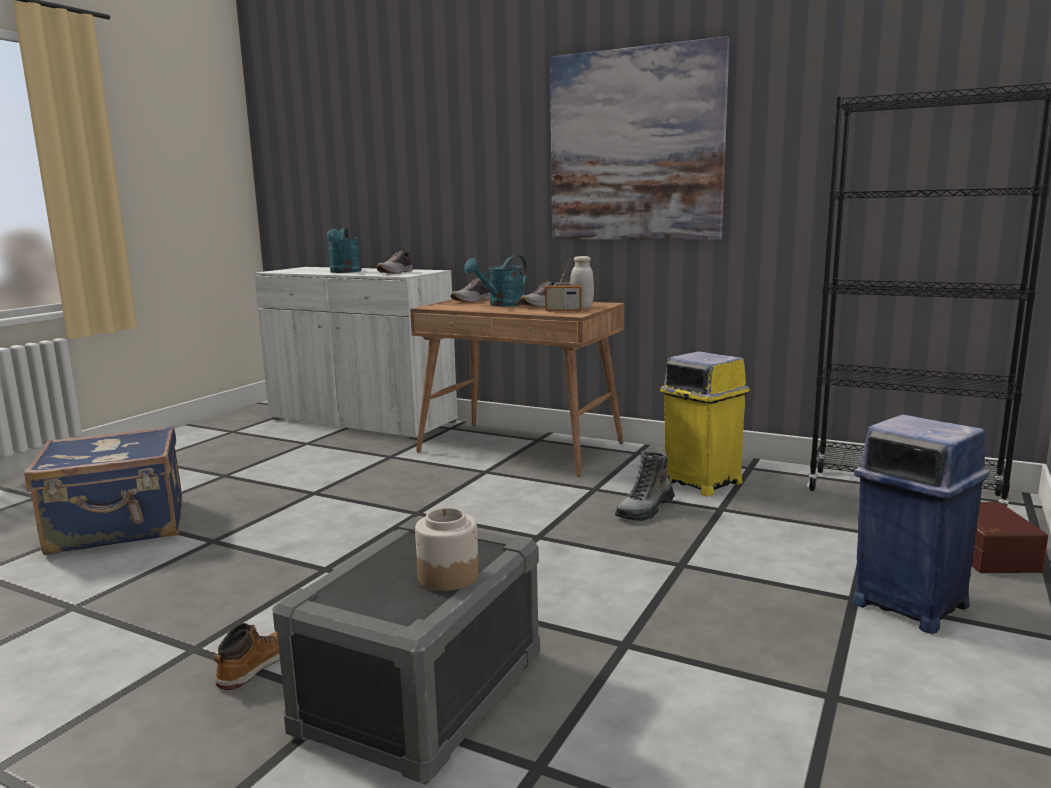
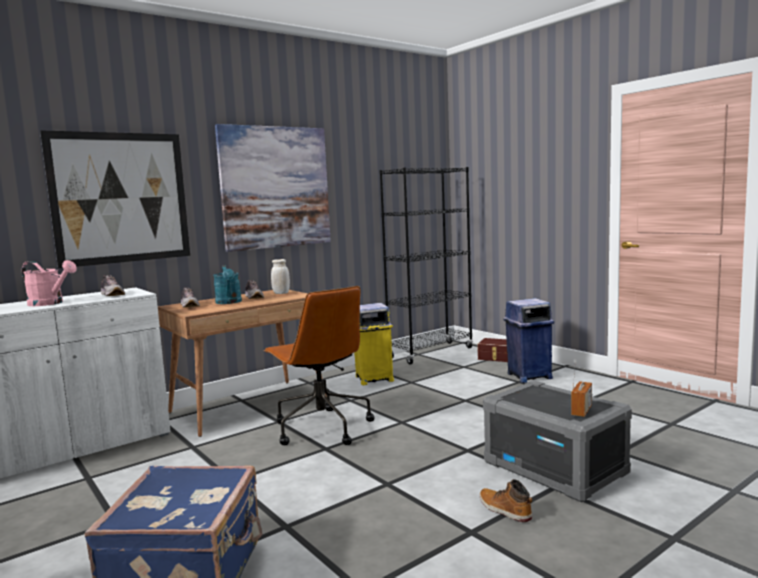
camera: 65 degrees left, 5 degrees down
(344, 272) = (50, 303): turquoise watering can -> pink watering can
(444, 163) = (120, 198): none -> picture
(448, 576) = (565, 396): jar -> none
(481, 496) = (321, 428): none -> brown office chair
(563, 311) = (288, 296): radio -> radio (581, 411)
(645, 510) = (394, 395): boot -> none

